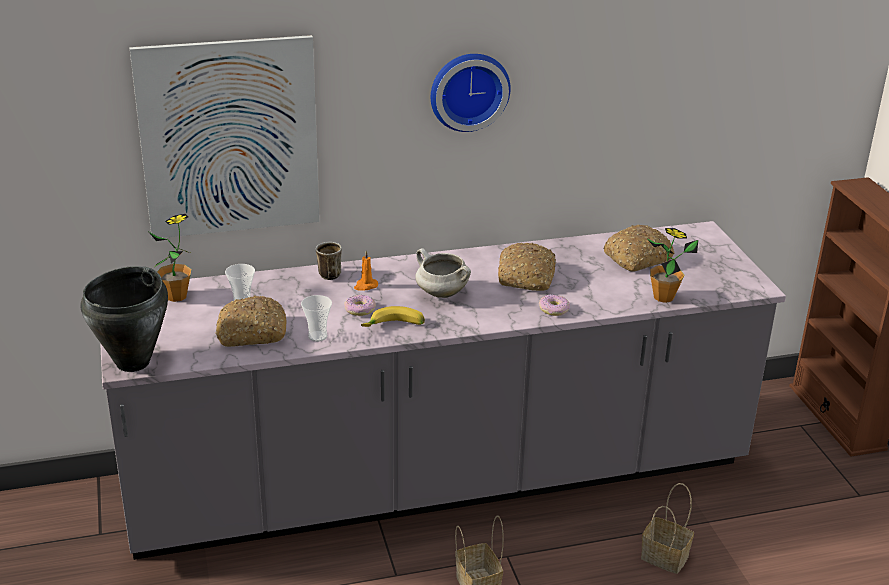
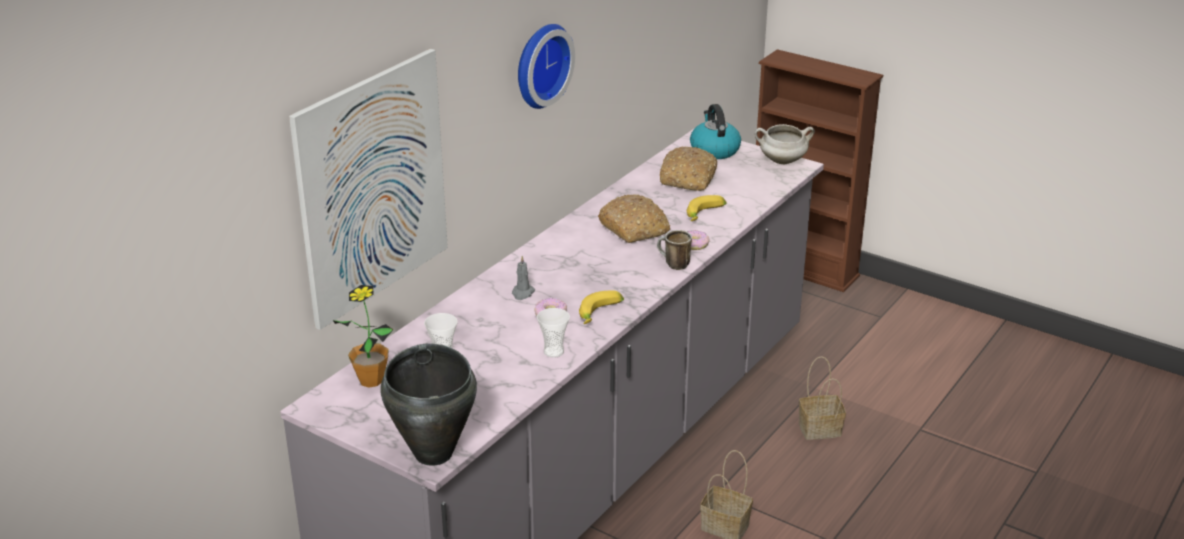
camera: 40 degrees left, 0 degrees up
(251, 333) = (493, 376): bread -> none
(327, 274) = (473, 298): mug -> mug (673, 265)
(365, 286) = (522, 293): orange candle -> grey candle
(441, 293) = (592, 271): white cooking pot -> white cooking pot (782, 161)
(603, 292) = (705, 215): none -> banana
(663, 297) = (751, 200): potted plant -> none
(699, 245) = (714, 150): none -> kettle

